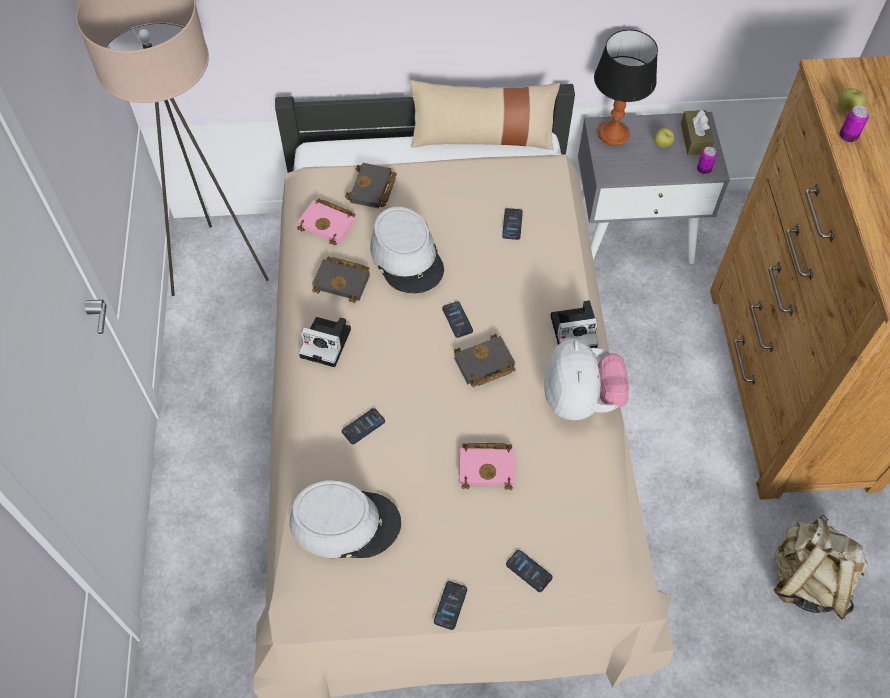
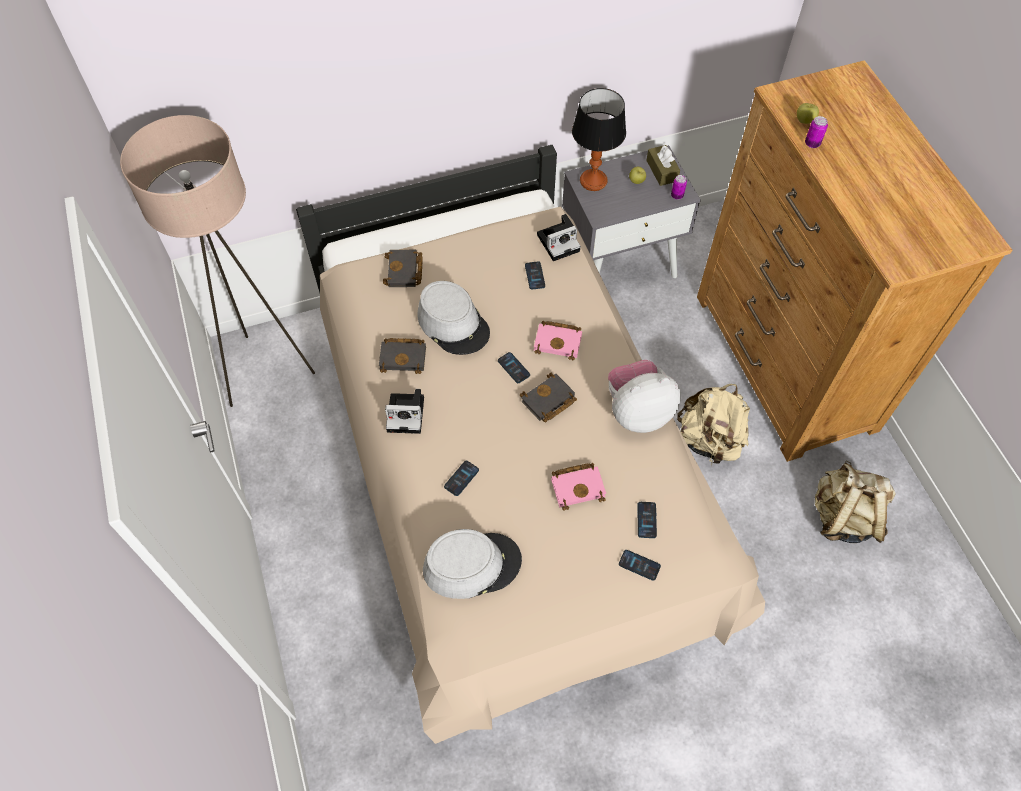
camera: 15 degrees left, 0 degrees up
(329, 223) = (375, 309): pink book -> pink book (559, 341)
(450, 605) = (583, 611): phone -> phone (646, 520)
(482, 136) = (485, 205): beige pillow -> none
(575, 331) = (615, 354): camera -> camera (559, 242)
(580, 399) = (637, 411): plush toy -> plush toy turned 90 degrees counterclockwise
(676, 453) = (709, 440): none -> beige backpack

